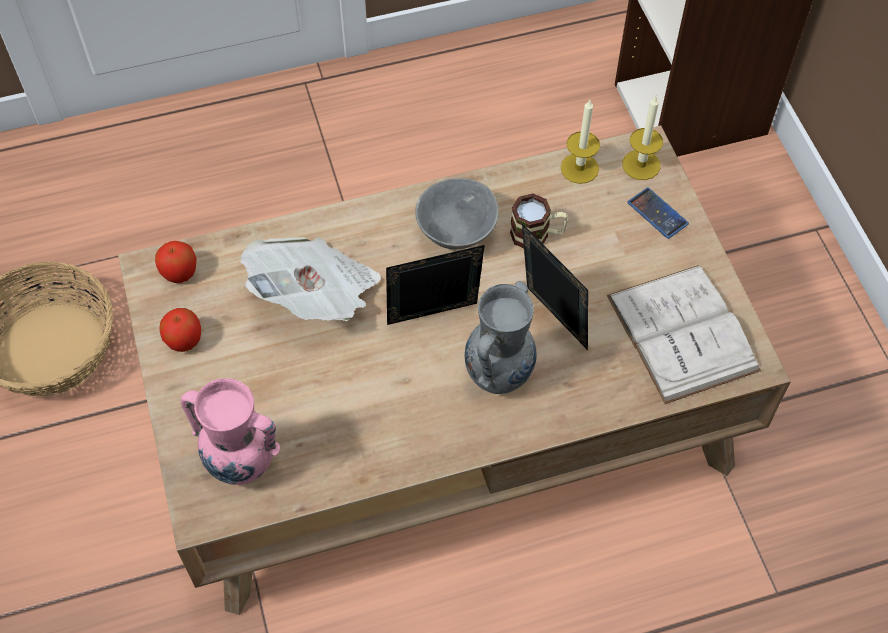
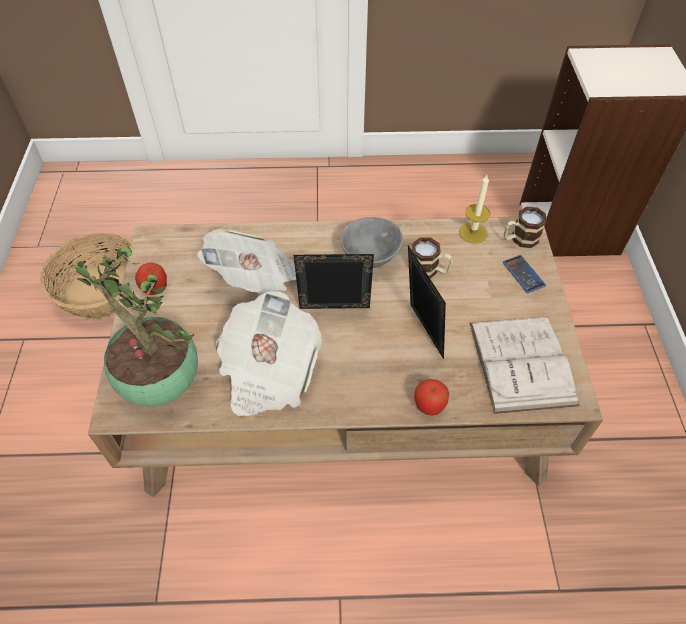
camera: 15 degrees right, 5 degrees down
(179, 273) = (170, 244): apple -> apple (429, 405)
(243, 464) = (160, 383): pink vase -> potted plant
(376, 417) = (268, 372): none -> newspaper
(499, 374) = (371, 362): grey vase -> none
(641, 165) = (519, 239): candle -> mug

